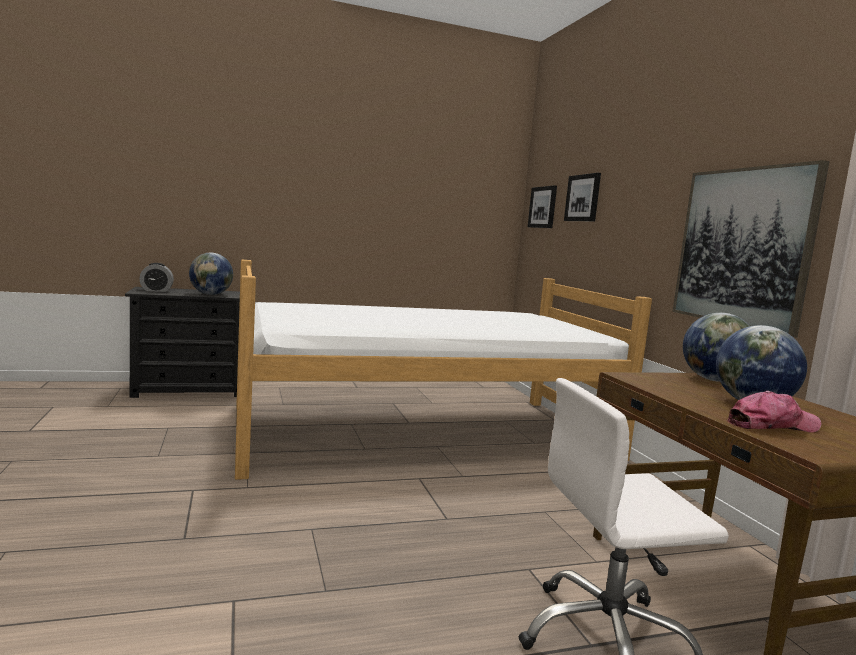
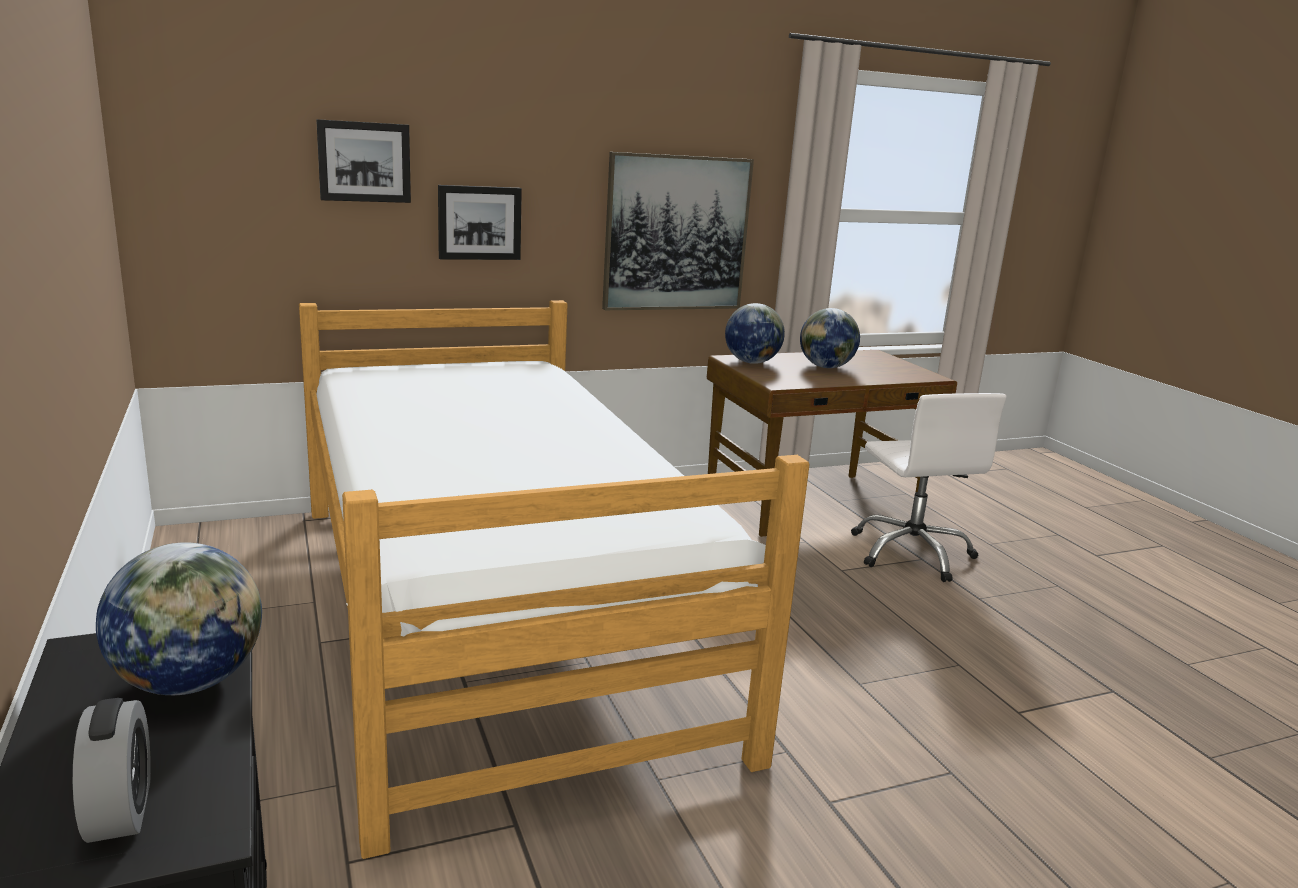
camera: 95 degrees left, 10 degrees up
(543, 207) = (217, 169): picture -> picture (479, 222)
(771, 425) = (883, 373): cap -> none

